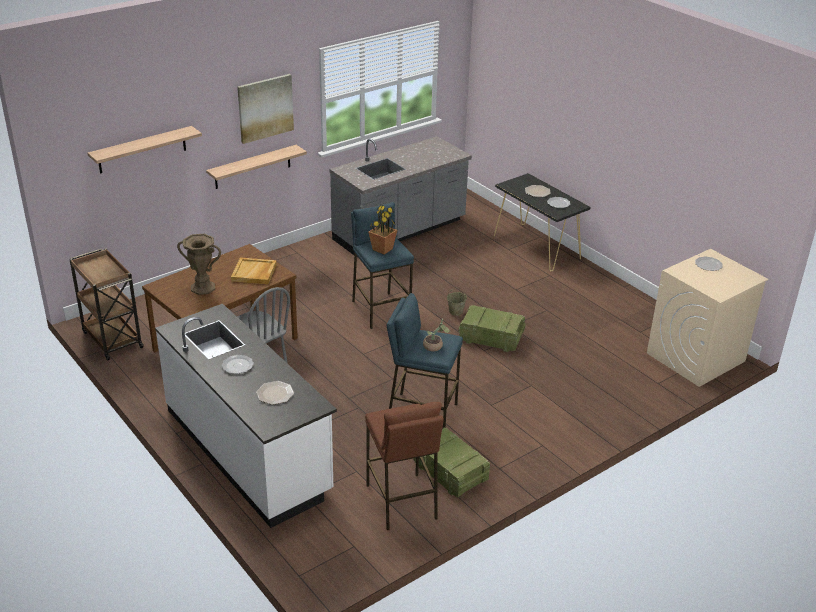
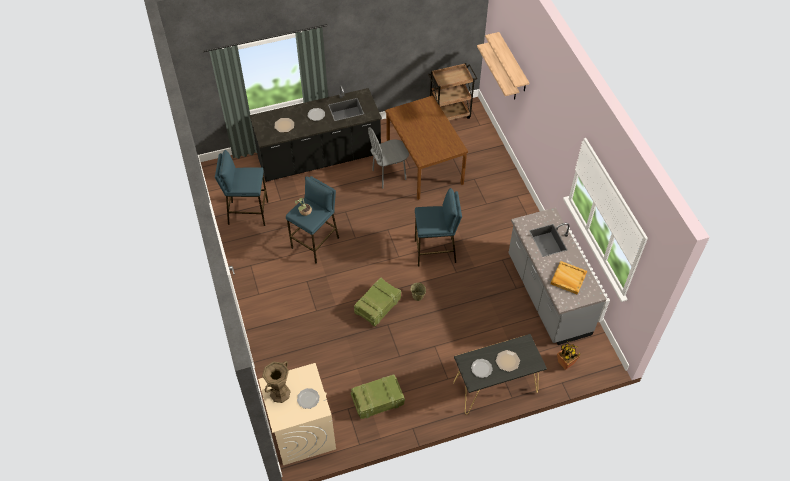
camera: 110 degrees right, 20 degrees up
(203, 288) = (419, 121): brown vase -> brown vase (280, 393)
(248, 450) = (319, 158): white counter -> black counter
(252, 167) = (542, 148): shelf -> shelf (503, 72)
(254, 273) = (428, 147): beige tray -> beige tray (568, 278)
(265, 108) = (555, 127): picture -> none
(382, 249) = (431, 216): potted plant -> potted plant (565, 363)
(401, 502) = (248, 213): brown stool -> blue stool
(451, 473) = (258, 241): crate -> crate (377, 401)

